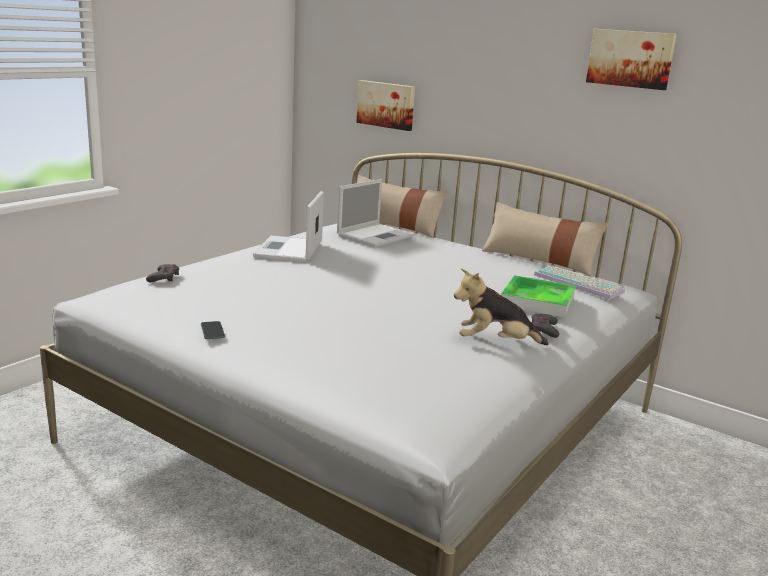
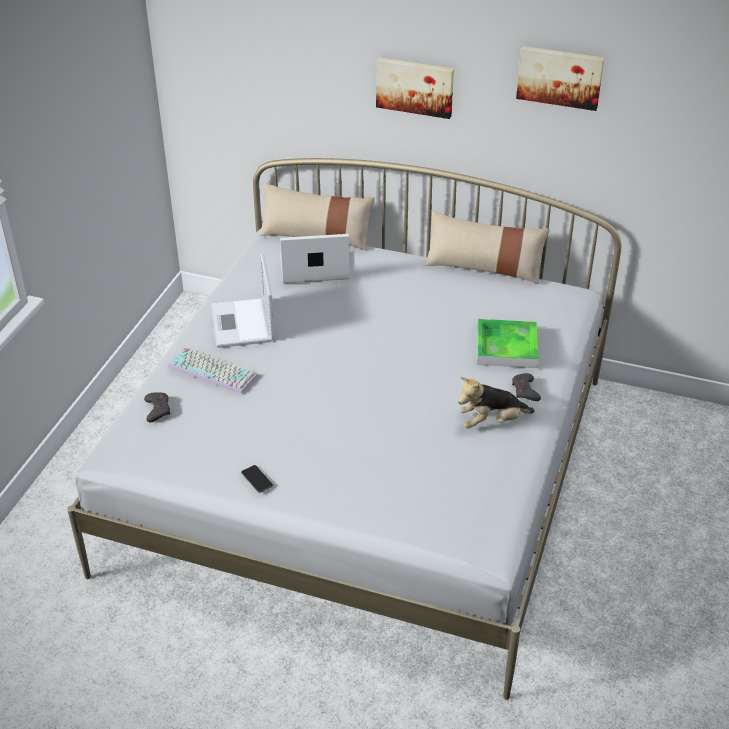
camera: 15 degrees left, 20 degrees up
(376, 235) = (312, 268): laptop -> laptop turned 120 degrees counterclockwise
(386, 105) = (285, 105): picture -> picture (415, 86)
(580, 283) = (534, 304): keyboard -> keyboard (214, 371)

